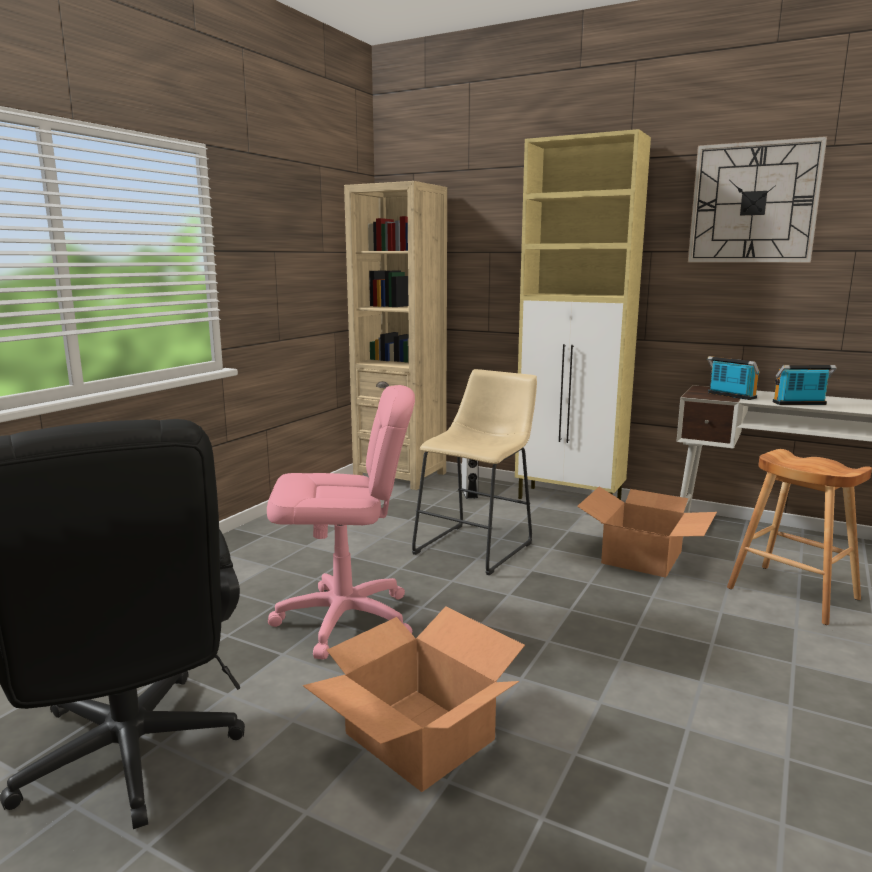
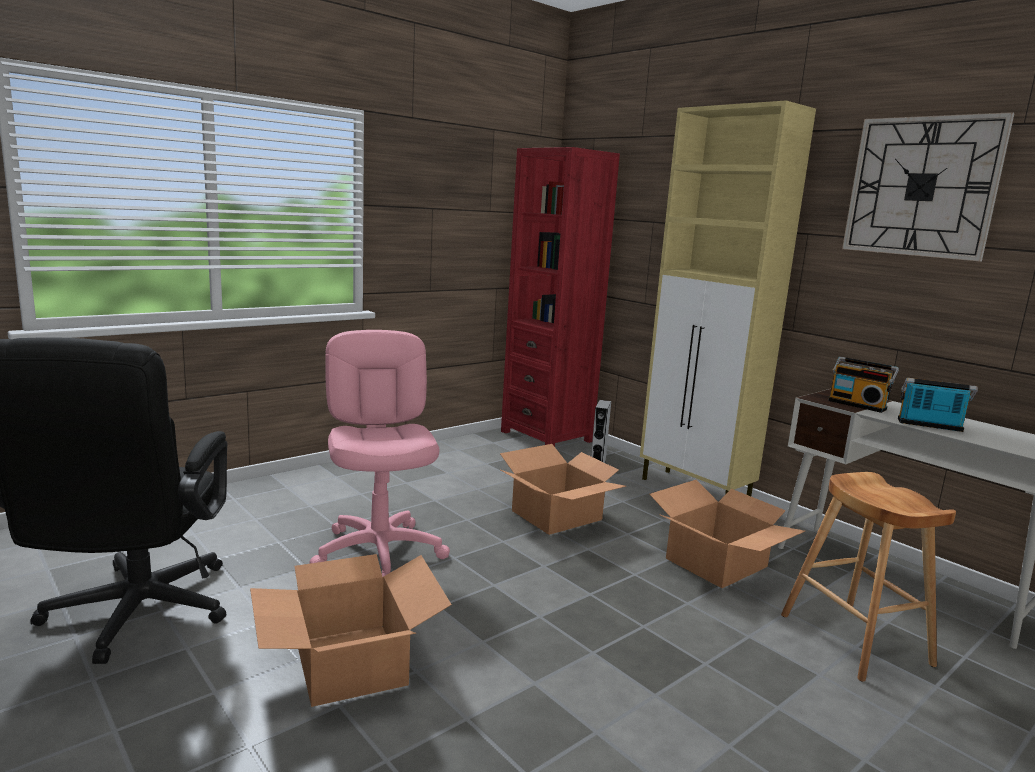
camera: 20 degrees right, 0 degrees up
(345, 620) = (380, 552): pink office chair -> pink office chair turned 120 degrees counterclockwise
(400, 475) = (547, 436): beige bookcase -> red bookcase
(477, 546) = (557, 515): beige stool -> cardboard box
(730, 396) = (858, 405): radio -> radio turned 150 degrees clockwise

